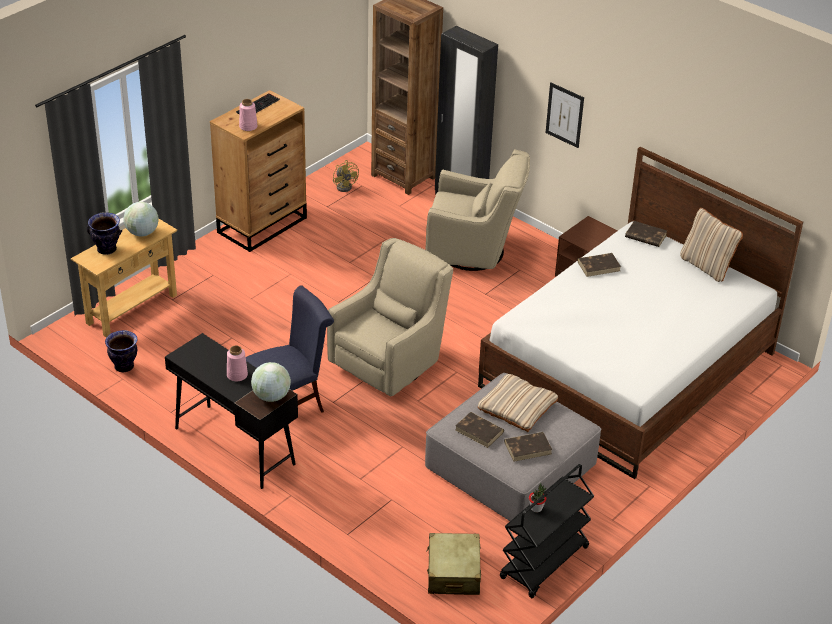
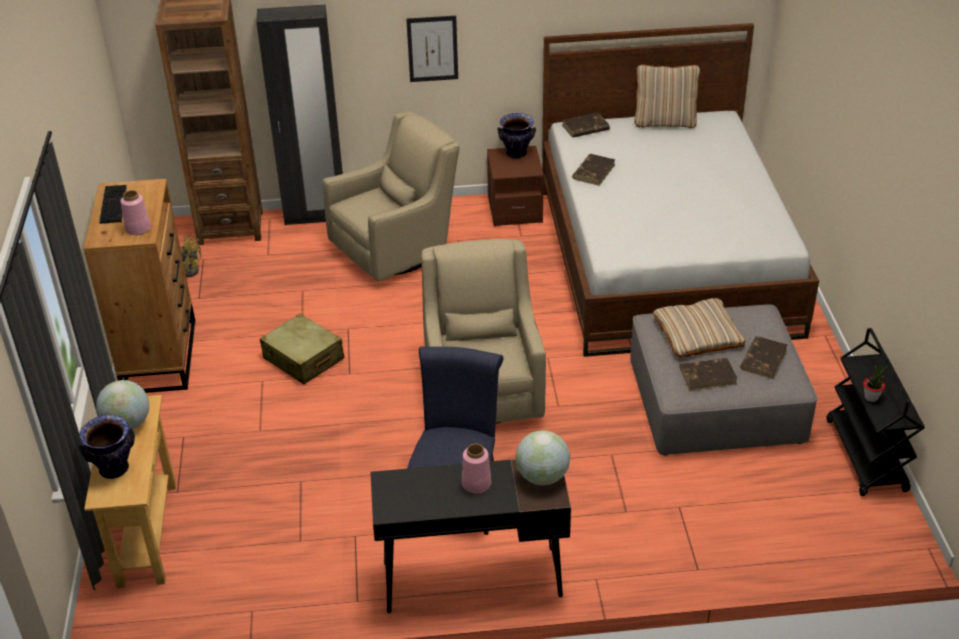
camera: 45 degrees left, 0 degrees up
(124, 367) = (233, 598): vase -> vase (516, 154)
(453, 572) = (824, 524): beige suitcase -> beige suitcase (303, 359)

